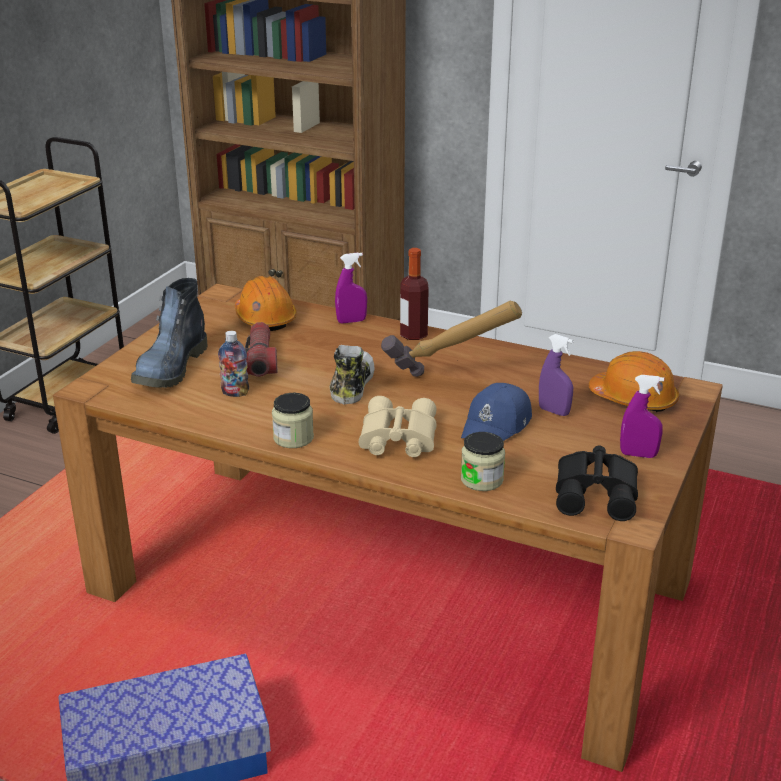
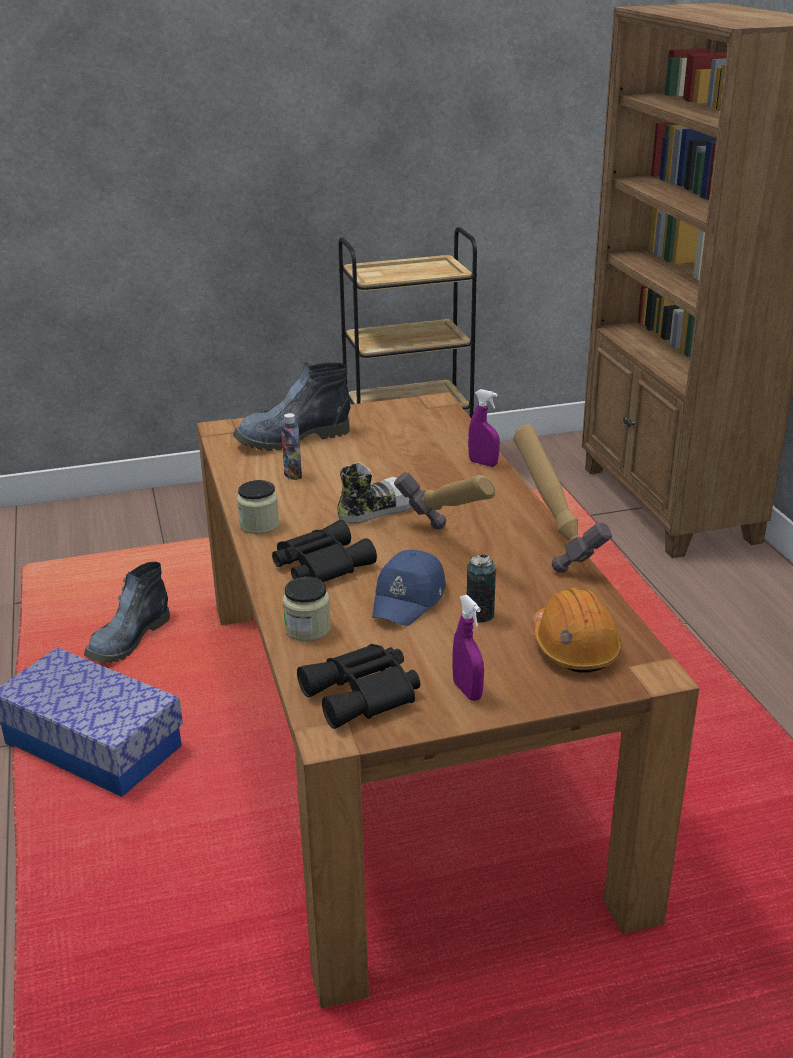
camera: 50 degrees right, 0 degrees up
(46, 668) = (128, 641): none -> boot
(260, 360) = (356, 461): flashlight -> none
(265, 318) = (426, 432): orange hard hat -> none
(396, 438) = (320, 564): beige binoculars -> black binoculars
(413, 335) = (507, 496): bottle -> none
(497, 426) = (409, 599): blue cap -> blue cap turned 60 degrees counterclockwise
(508, 351) = (556, 548): none -> hammer
(554, 411) = (480, 615): purple spray bottle -> can

